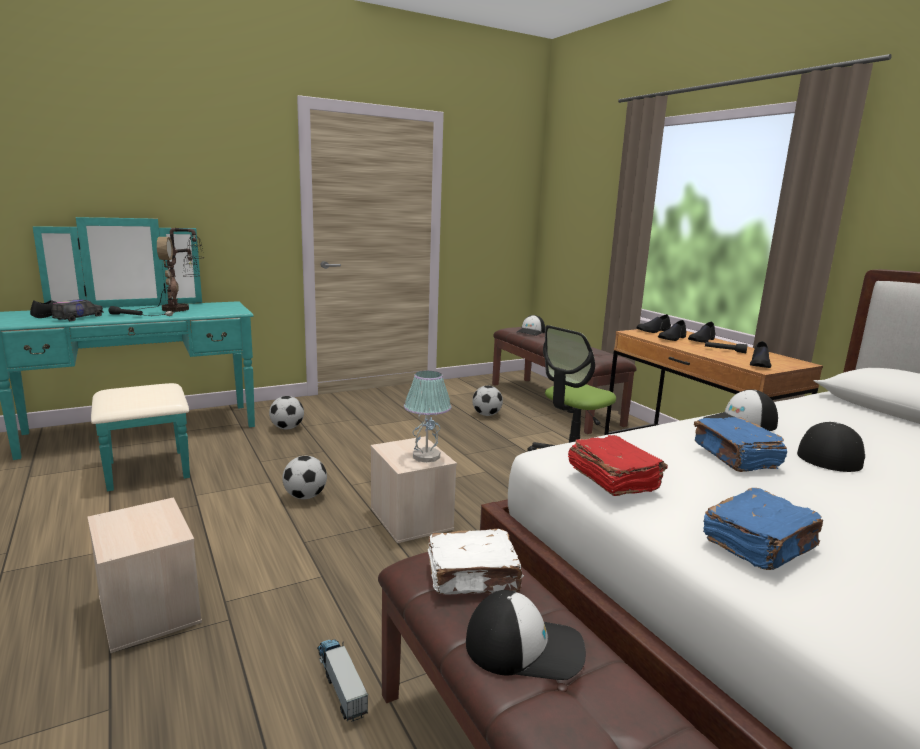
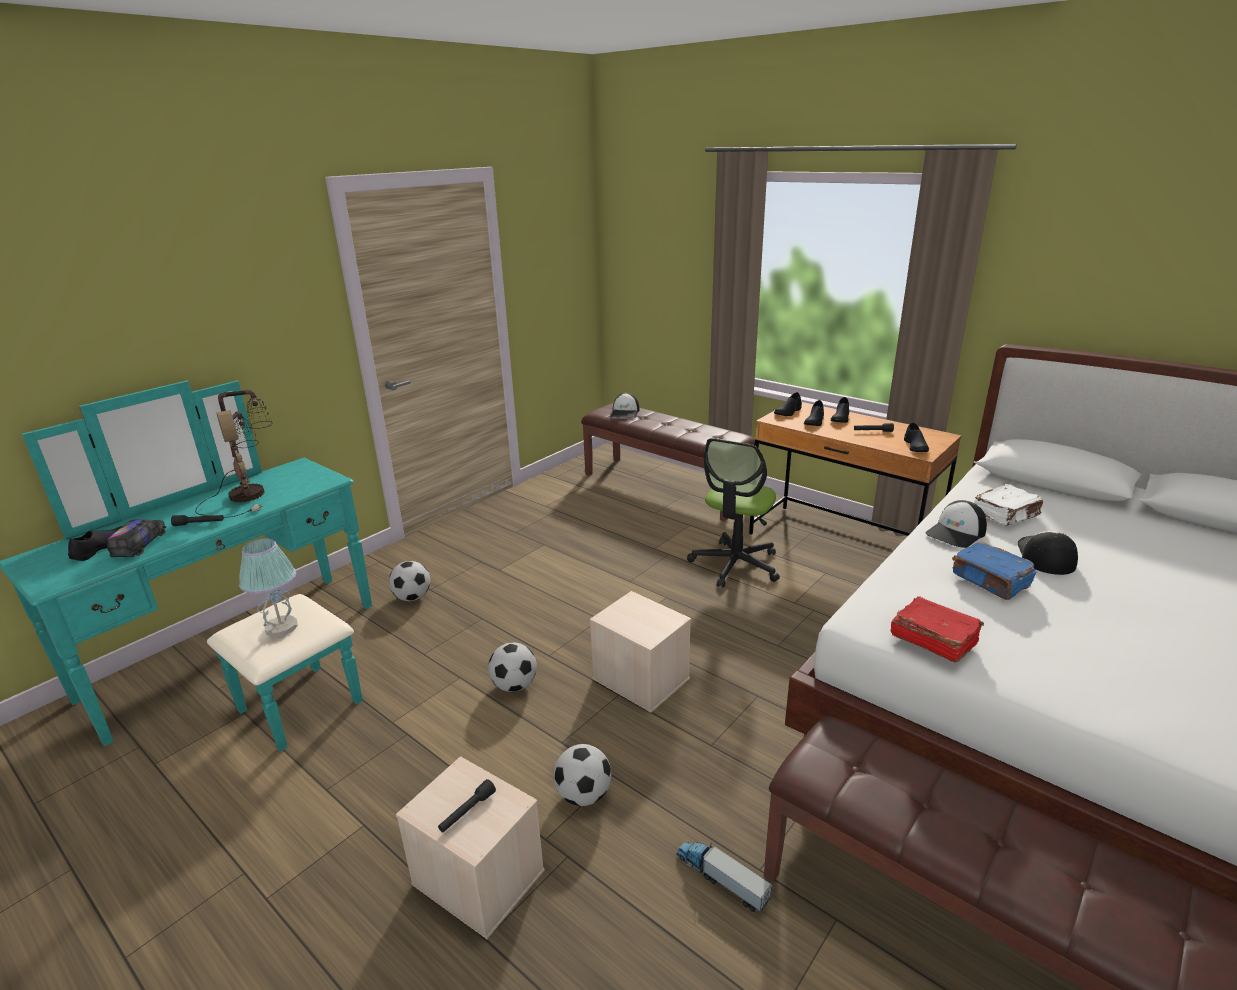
camera: 20 degrees left, 10 degrees up
(135, 530) = (467, 812): none -> black flashlight
(426, 456) = (657, 618): table lamp -> table lamp (281, 627)
(474, 578) = (861, 764): white book -> white book (1006, 515)
(486, 415) = (611, 520): football -> football (583, 795)
(525, 646) = (953, 818): cap -> none
(760, 545) = (1080, 679): blue book -> none

